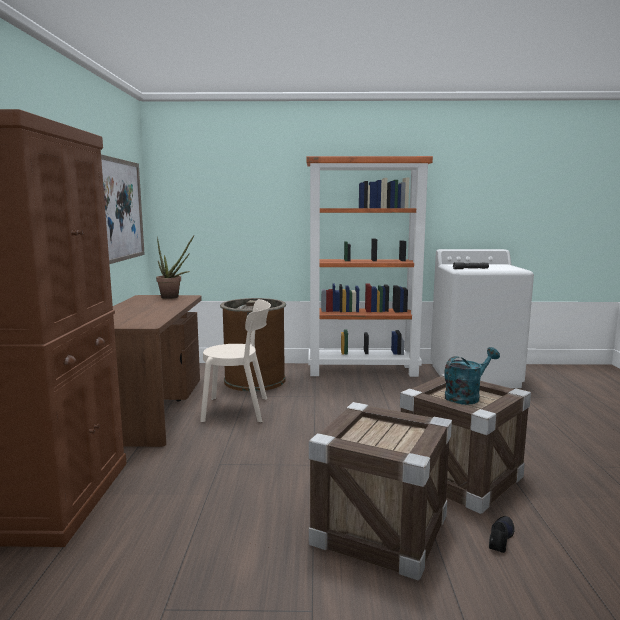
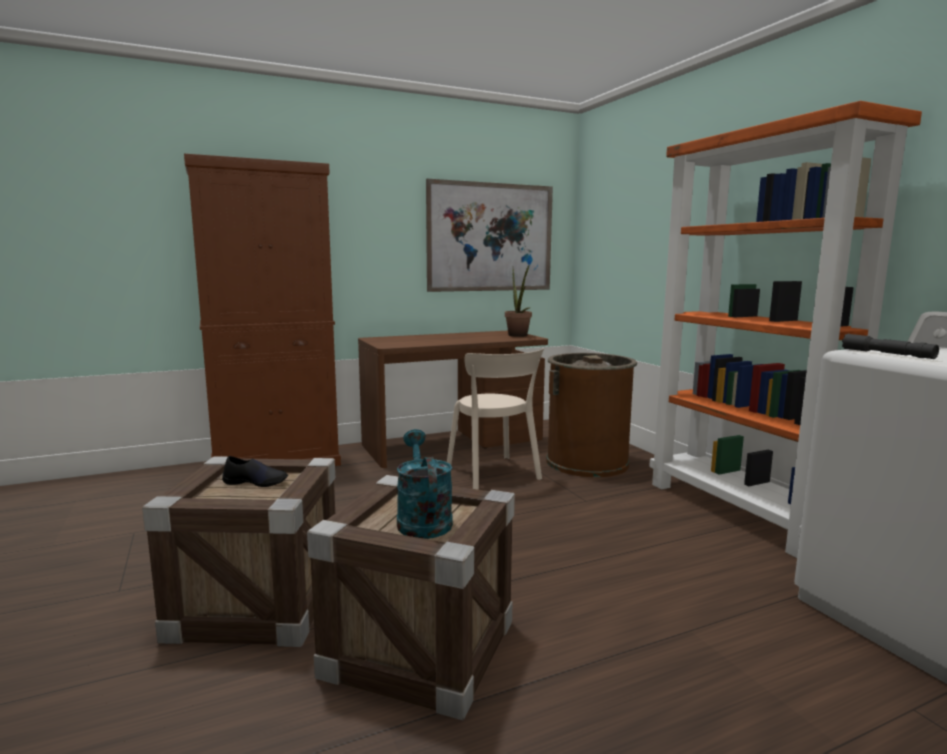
camera: 65 degrees right, 0 degrees up
(466, 396) = (422, 519): turquoise watering can -> turquoise watering can turned 135 degrees counterclockwise
(500, 538) = (254, 703): black shoe -> black shoe (256, 482)

